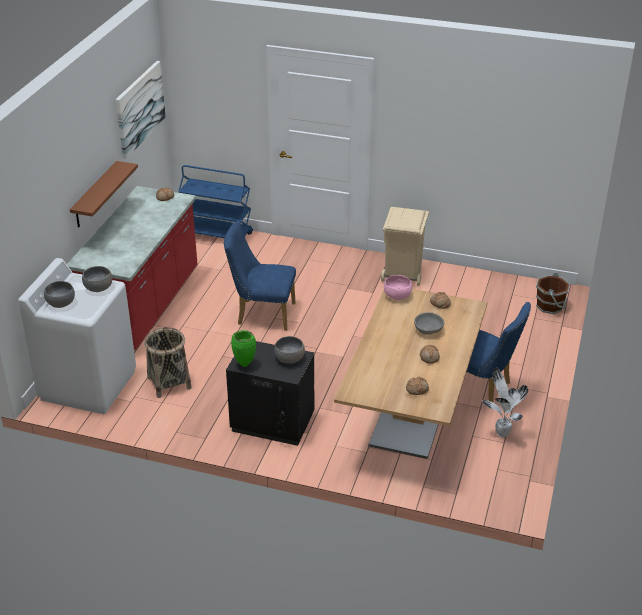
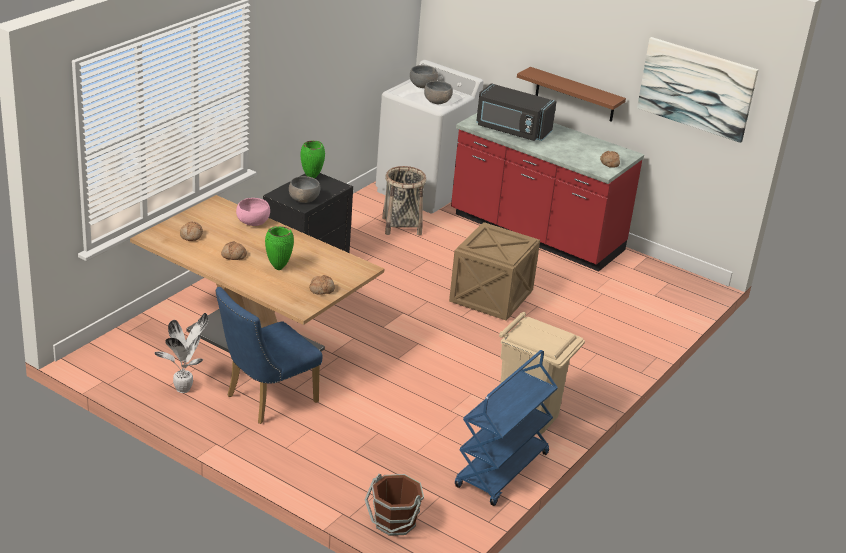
camera: 105 degrees right, 5 degrees down
(127, 247) = (512, 130): none -> black microwave
(217, 235) = (676, 303): blue cart -> blue cart (502, 471)
(261, 314) = (491, 296): blue chair -> crate
(397, 296) = (355, 268): pink bowl -> pink bowl (252, 222)
(428, 330) = (278, 268): grey bowl -> green vase

